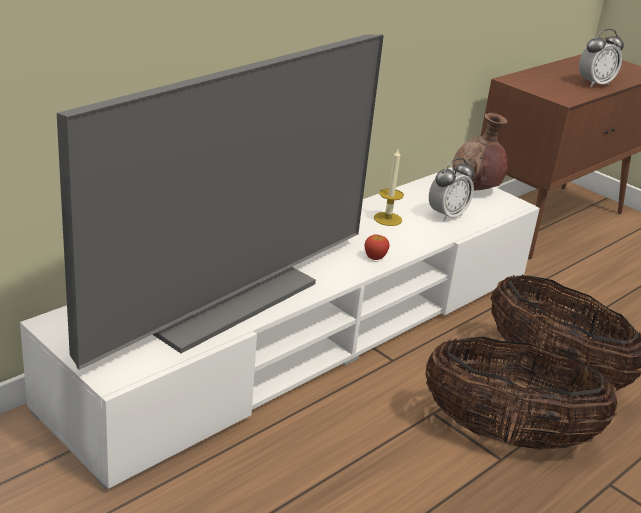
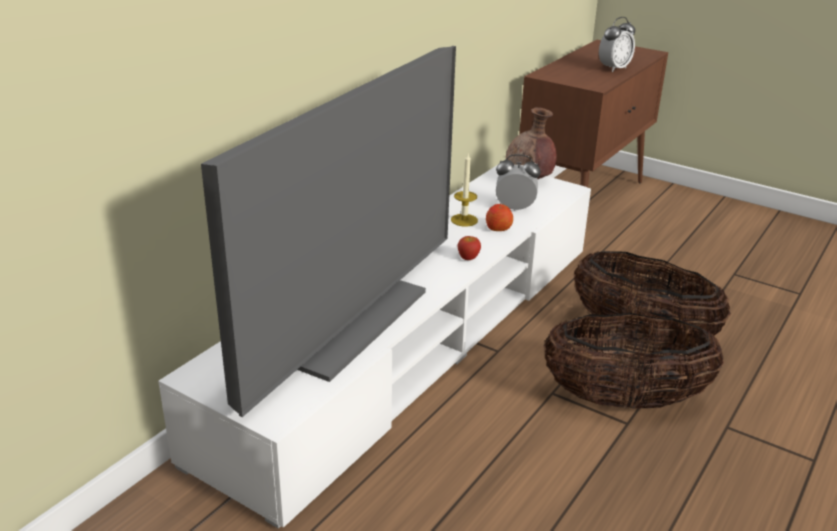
camera: 10 degrees left, 0 degrees up
(420, 233) = (498, 228): none -> apple
(447, 215) = (515, 208): alarm clock -> alarm clock turned 120 degrees counterclockwise

